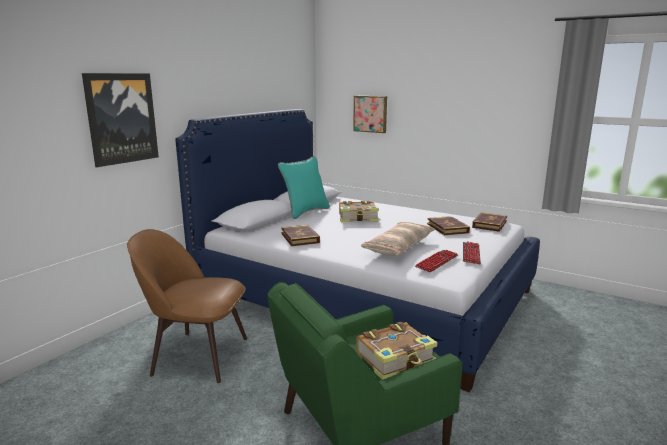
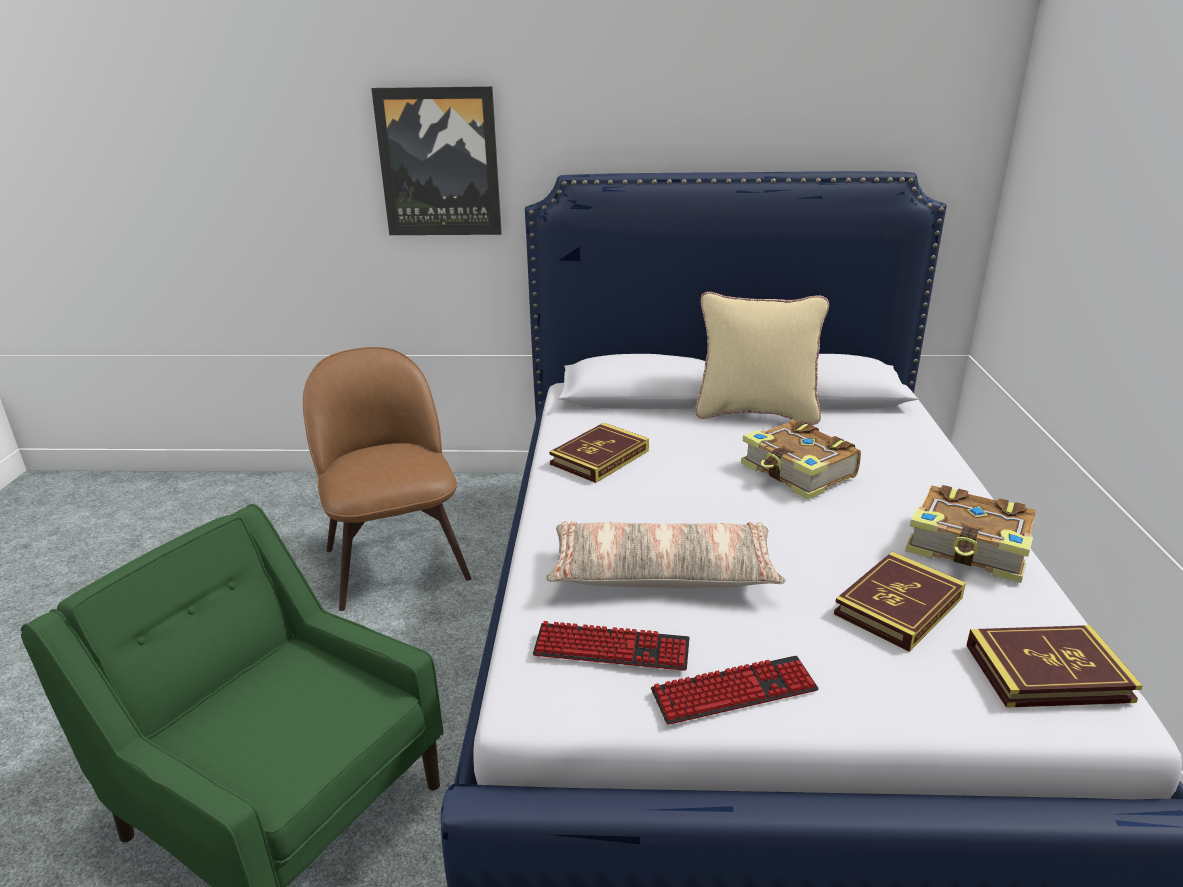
camera: 60 degrees right, 10 degrees up
(305, 212) = (756, 413): turquoise pillow -> beige pillow
(370, 114) = (1078, 214): picture -> none
(396, 359) = (269, 743): book -> book (970, 548)

